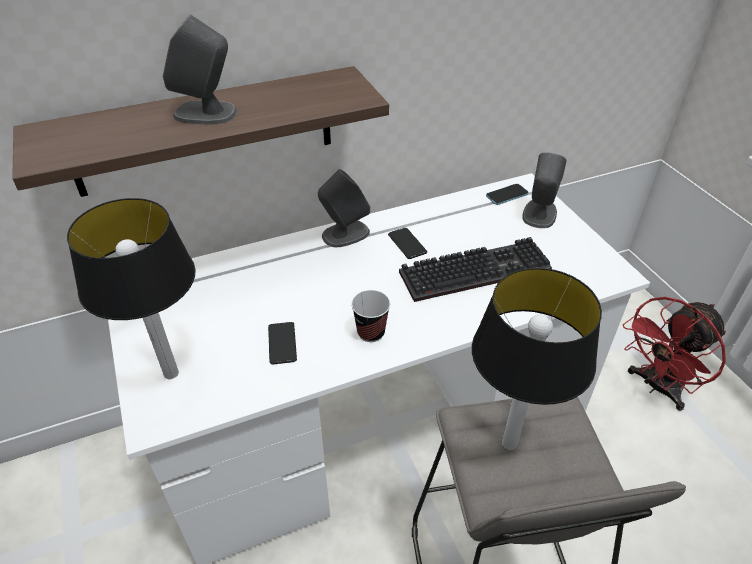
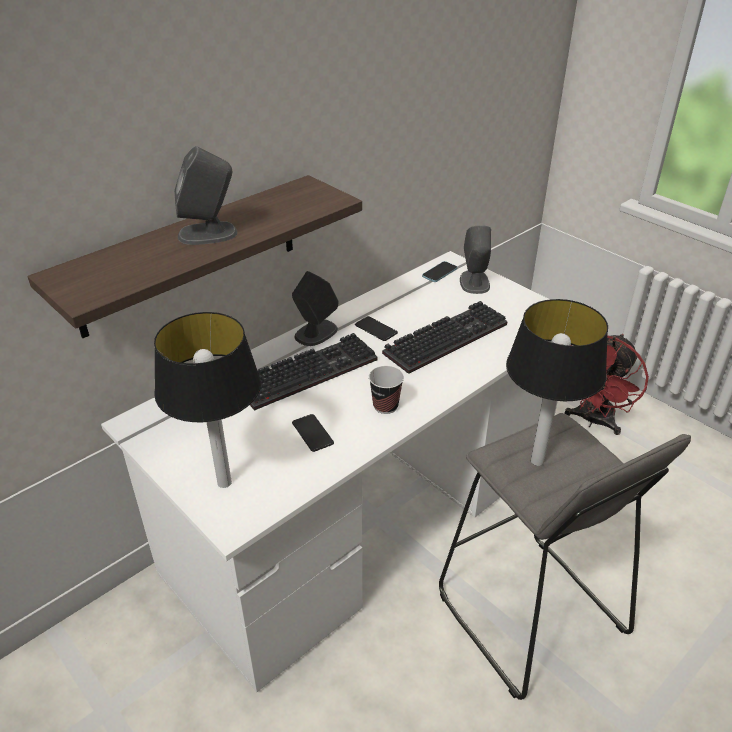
camera: 20 degrees left, 5 degrees down
(315, 273) = (308, 371): none -> keyboard

